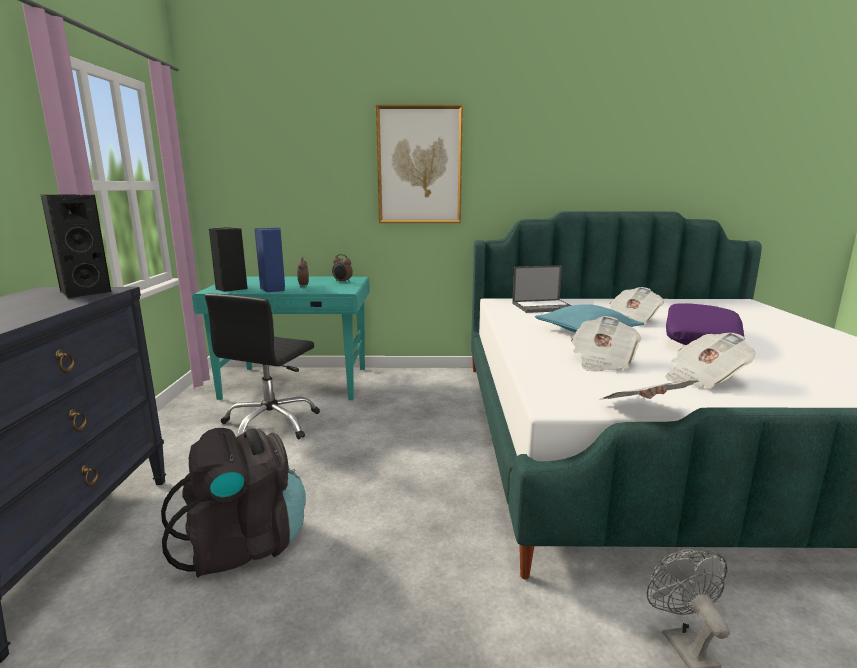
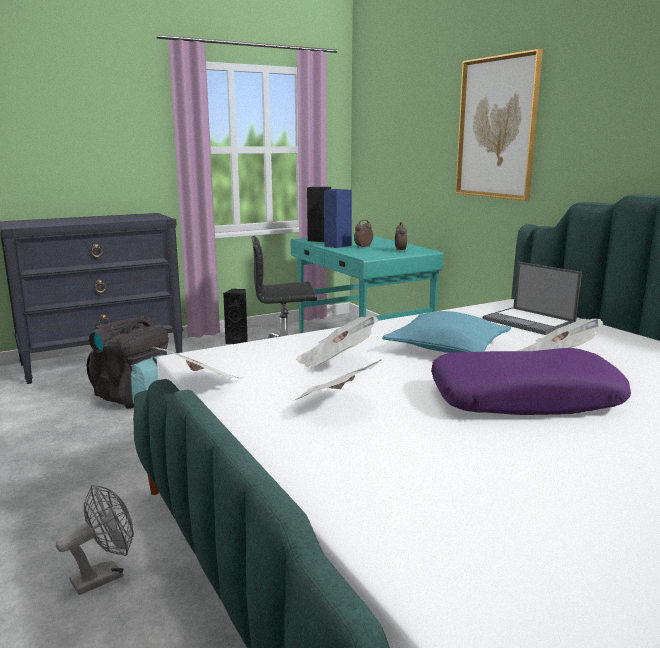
camera: 60 degrees right, 0 degrees up
(83, 292) = (148, 217): black speaker -> black speaker (238, 341)

